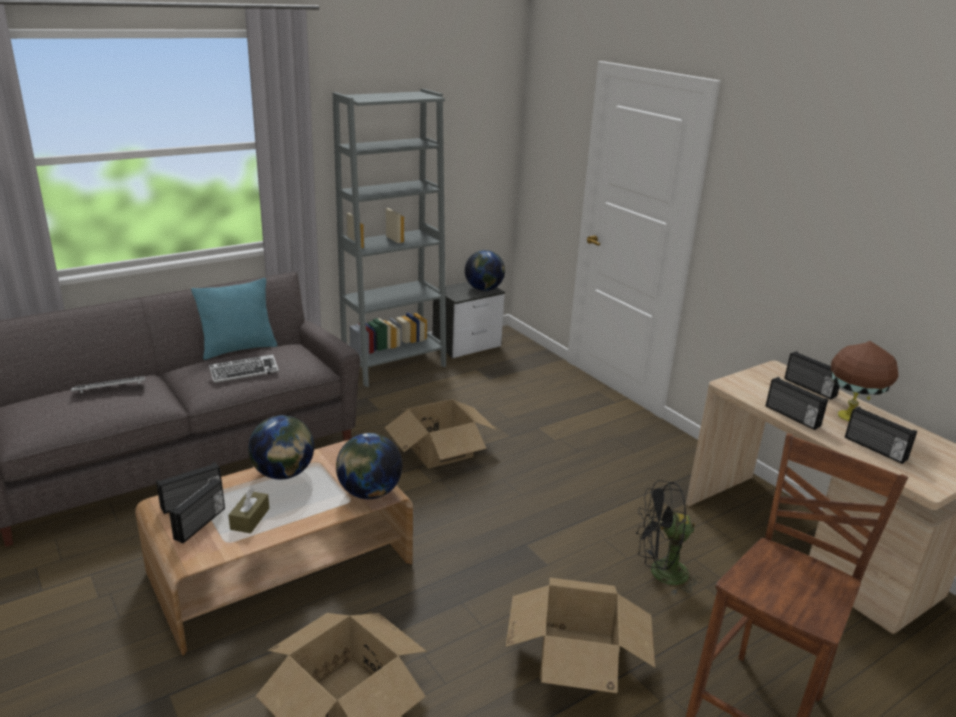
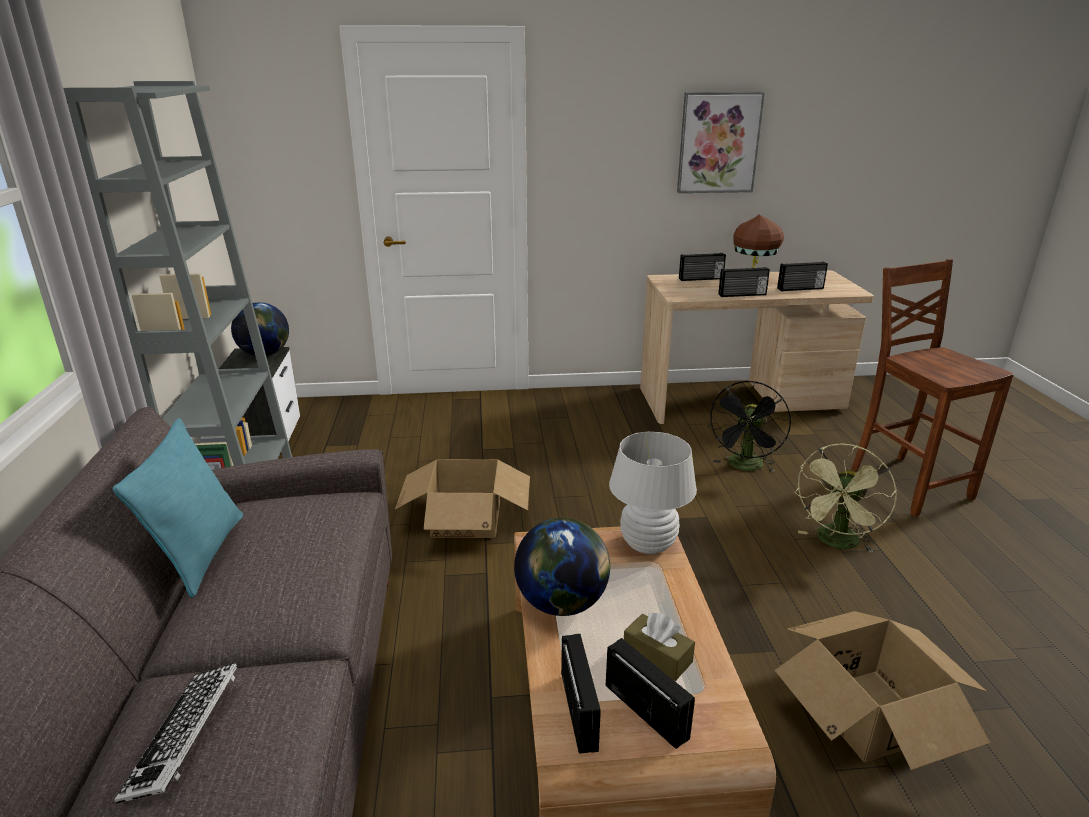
camera: 60 degrees left, 0 degrees up
(244, 372) = (308, 557): keyboard -> none
(369, 493) = (648, 545): globe -> white table lamp
(577, 657) = (836, 543): cardboard box -> green fan
(881, 245) = (718, 143): none -> picture

